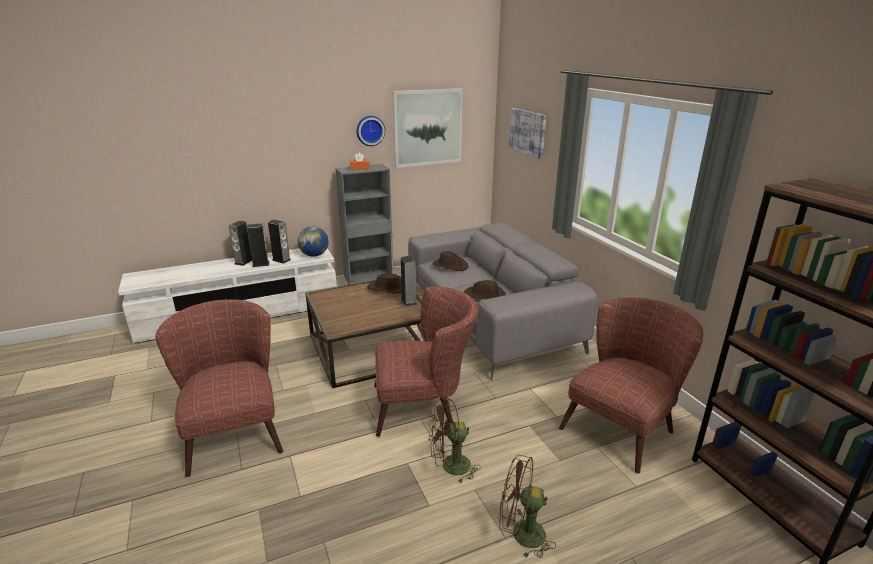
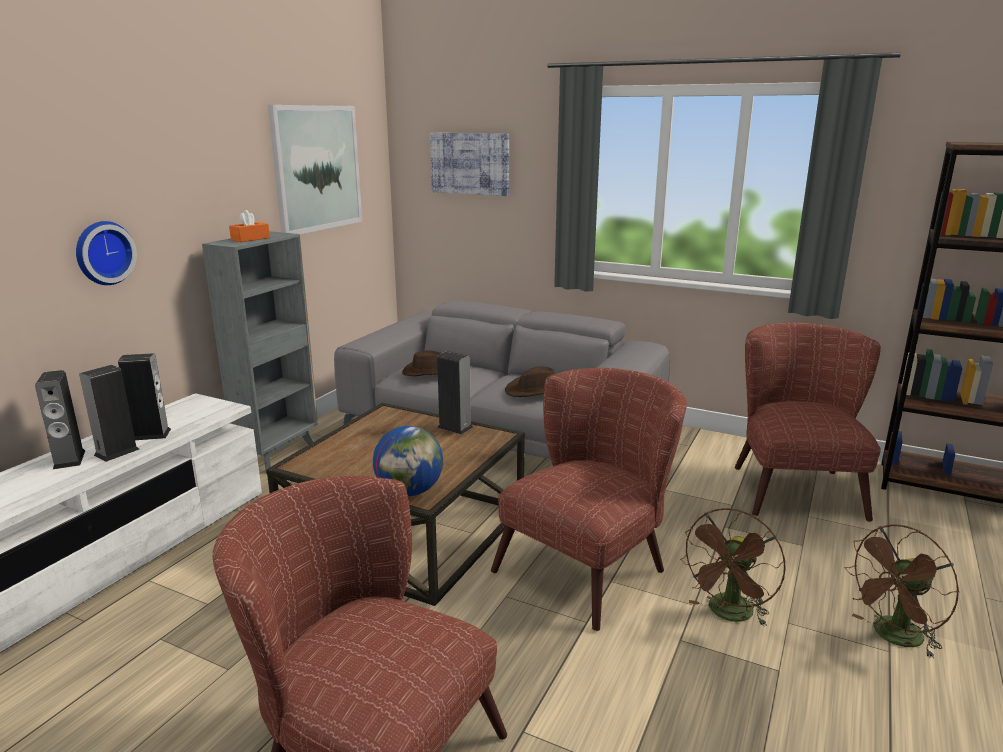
camera: 40 degrees left, 5 degrees down
(314, 255) = (205, 411): globe -> globe (410, 491)
(370, 130) = (243, 173): wall clock -> wall clock (103, 253)
(387, 288) = (395, 422): brown hat -> none

